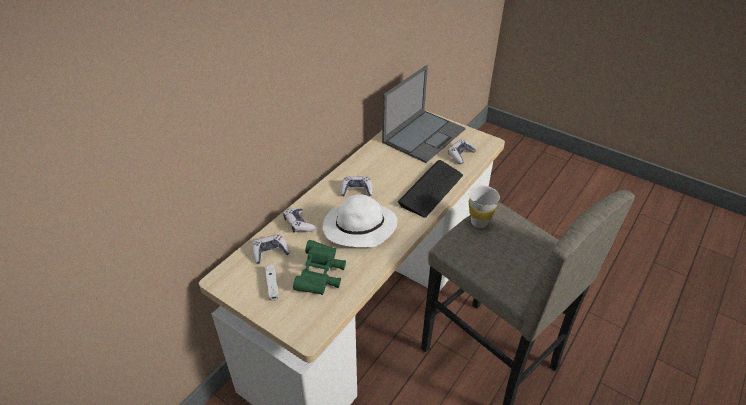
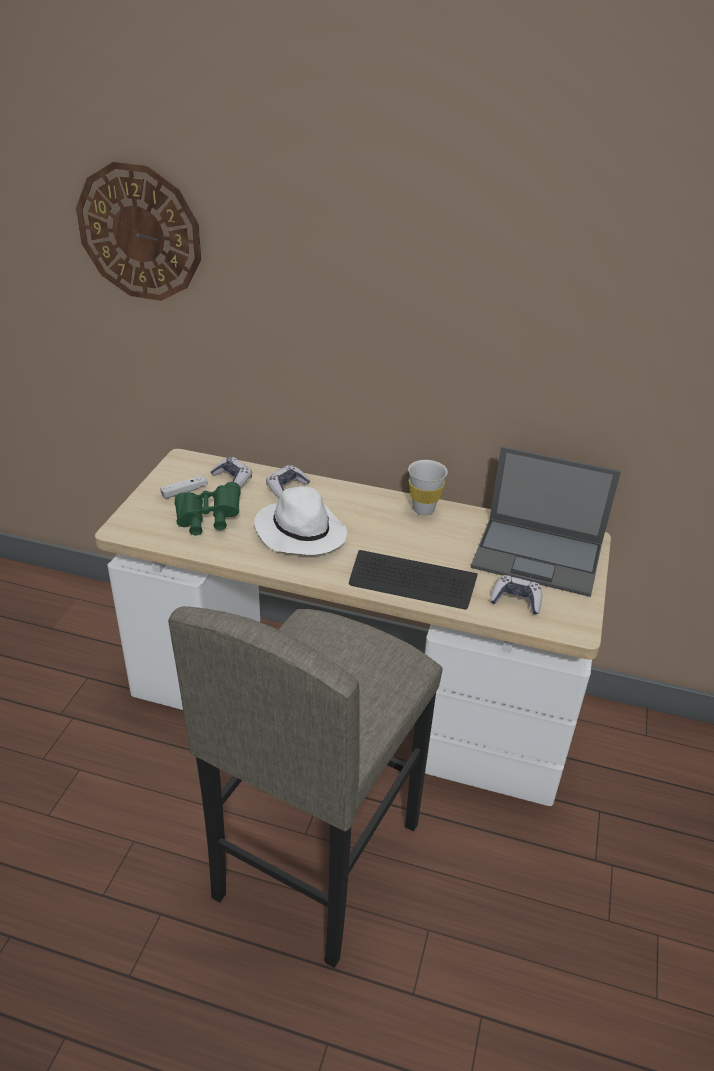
camera: 70 degrees right, 5 degrees down
(119, 124) = (139, 233): none -> wall clock
(356, 190) = (371, 517): game controller -> none
(479, 222) = (362, 637): white cup -> white cup (423, 509)

